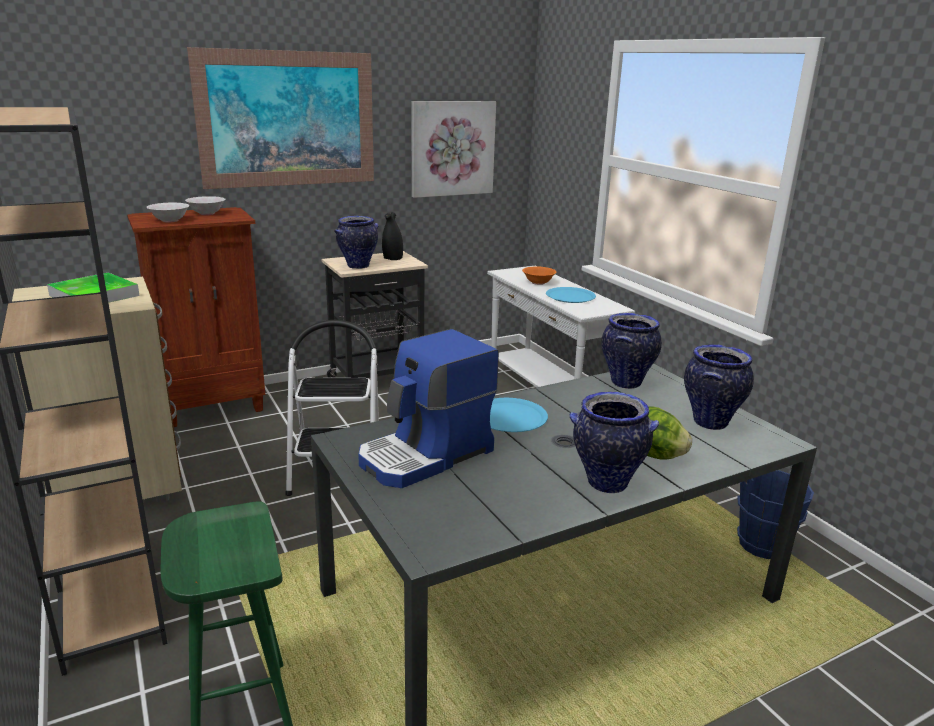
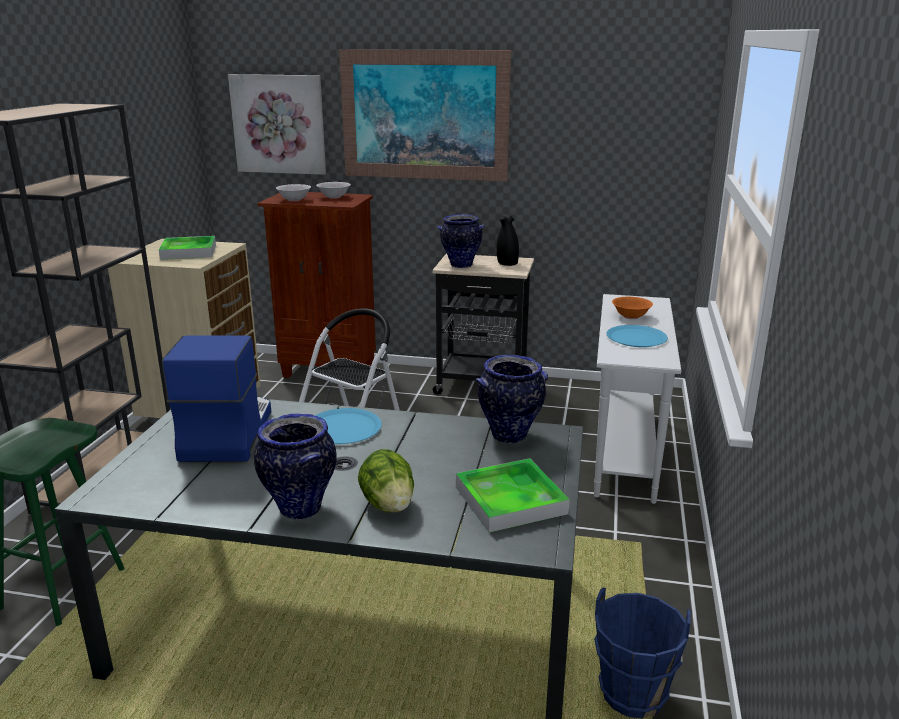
camera: 40 degrees right, 0 degrees up
(427, 456) = (225, 434): coffee machine -> coffee machine turned 90 degrees clockwise
(452, 148) = (602, 153): picture -> picture (279, 124)
(710, 422) = (510, 500): vase -> tray

